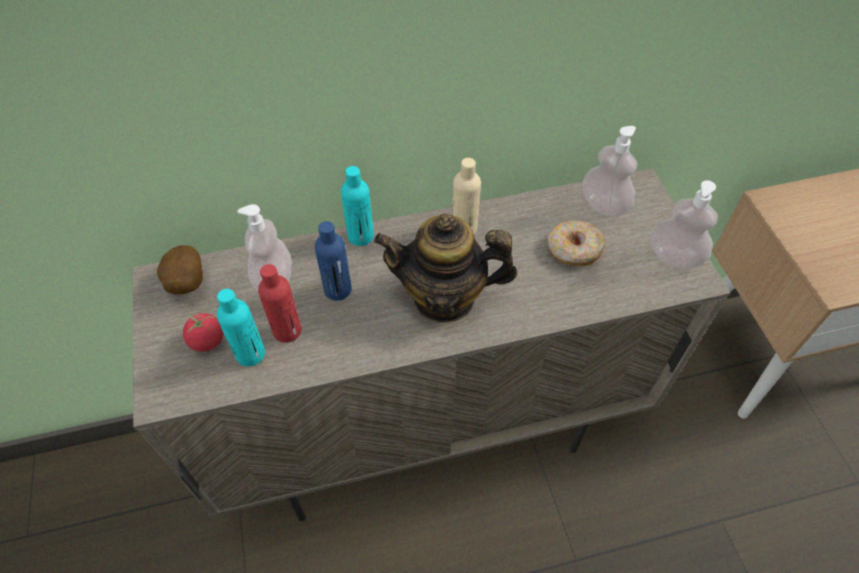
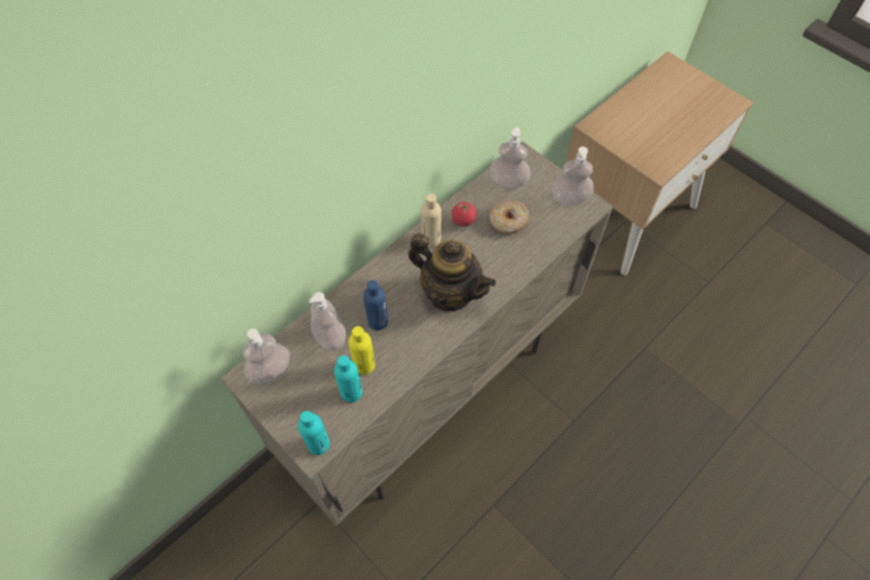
camera: 30 degrees left, 5 degrees up
(186, 285) = (270, 370): potato -> soap dispenser
(207, 340) = (316, 399): tomato -> tomato (463, 220)
(287, 330) = (364, 365): red bottle -> yellow bottle
(360, 236) = (366, 277): turquoise bottle -> turquoise bottle (318, 444)
(444, 298) = (450, 292): teapot -> teapot turned 120 degrees counterclockwise

